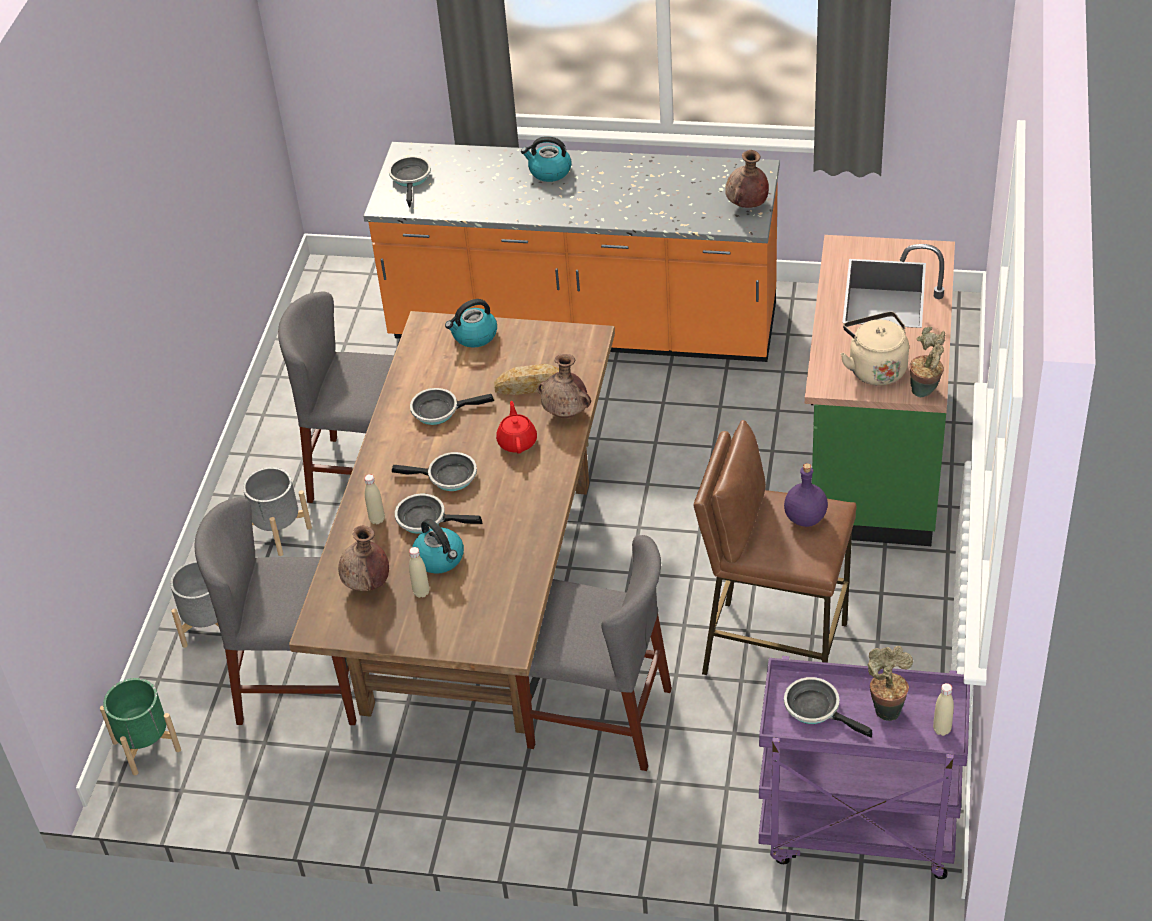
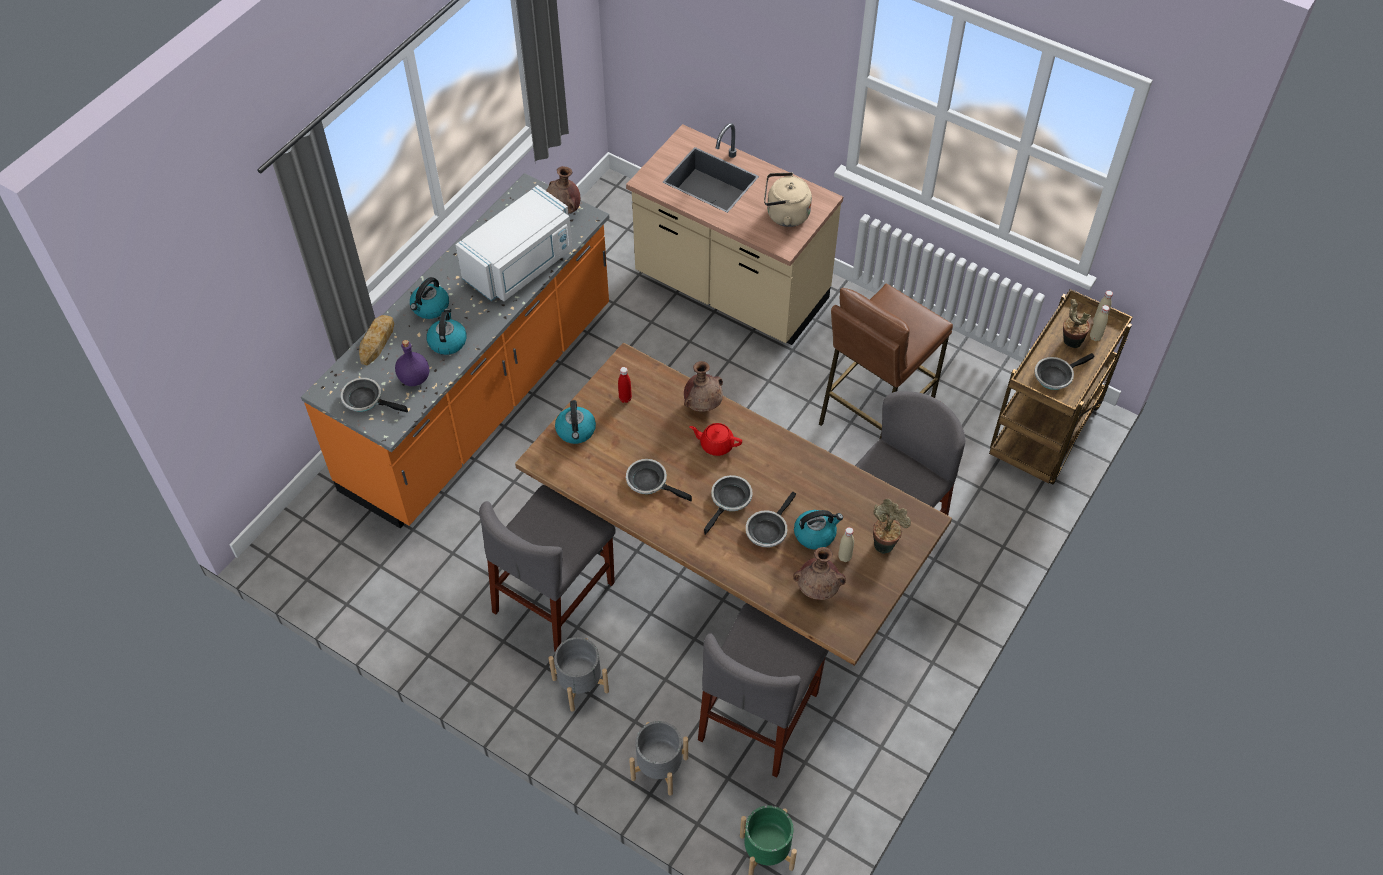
camera: 70 degrees left, 10 degrees up
(377, 519) = (750, 561): beige bottle -> beige bottle (1095, 337)
(439, 410) = (650, 482): frying pan -> frying pan turned 105 degrees clockwise
(513, 198) = (447, 341): none -> kettle
(531, 385) = (658, 415): bread -> bread (377, 342)
(538, 354) = (625, 398): none -> red bottle
(647, 206) = (521, 265): none -> white microwave
(806, 518) = (890, 312): purple bottle -> purple bottle (414, 378)
(856, 831) = (1044, 435): purple cart -> brown cart
(874, 457) = (731, 290): green counter -> beige counter
(926, 390) = (822, 199): potted plant -> potted plant (885, 543)

